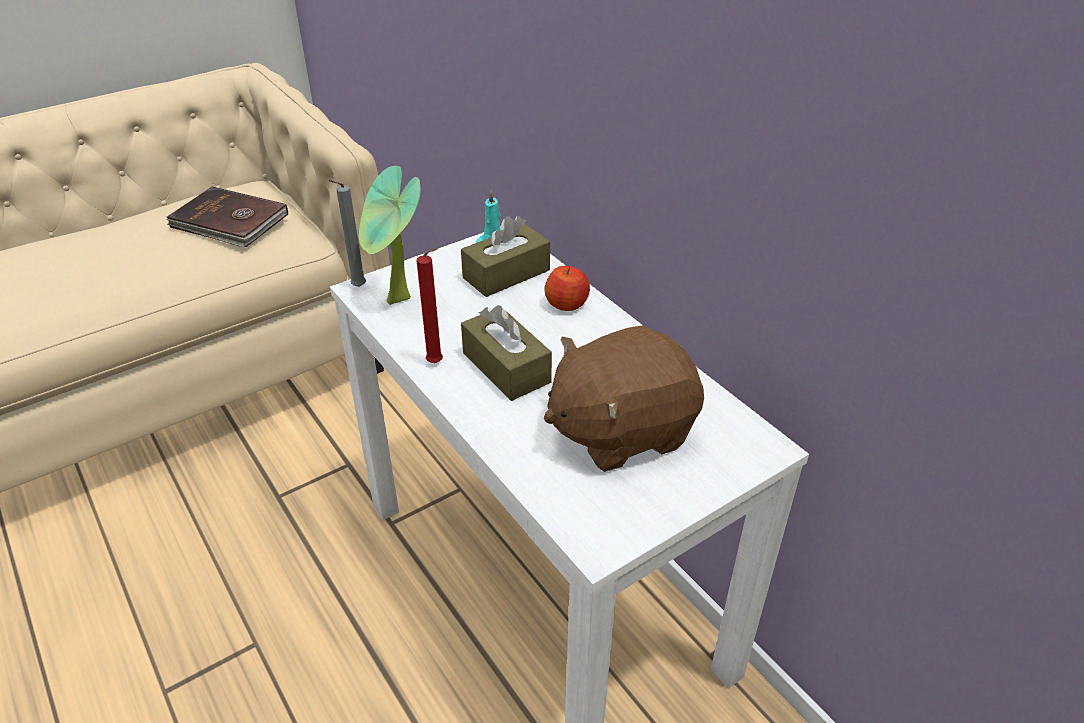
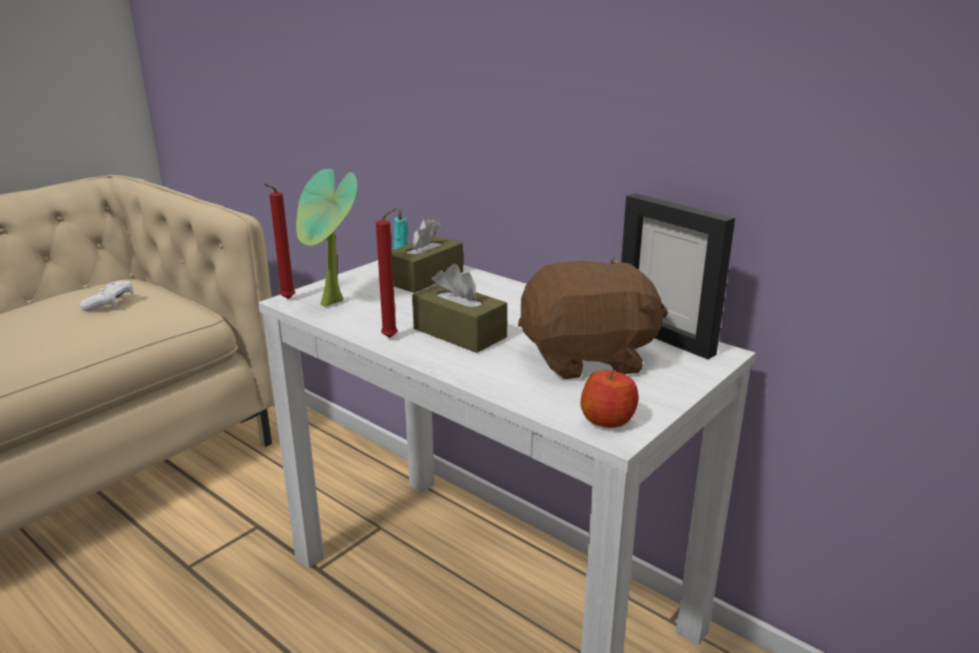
camera: 15 degrees left, 15 degrees down
(229, 222) = (110, 303): brown book -> white game controller
(356, 287) = (286, 299): grey candle -> red candle
(567, 304) = (491, 289): apple -> apple (608, 420)
(620, 430) = (587, 358): brown plush toy -> brown plush toy turned 150 degrees counterclockwise
(720, 412) = (665, 337): none -> picture frame

